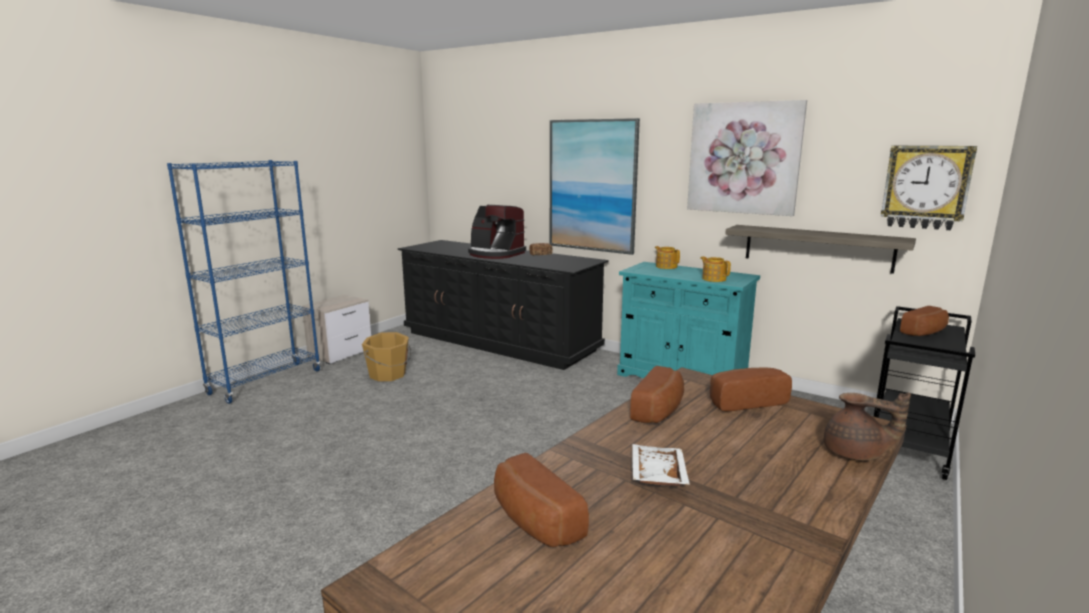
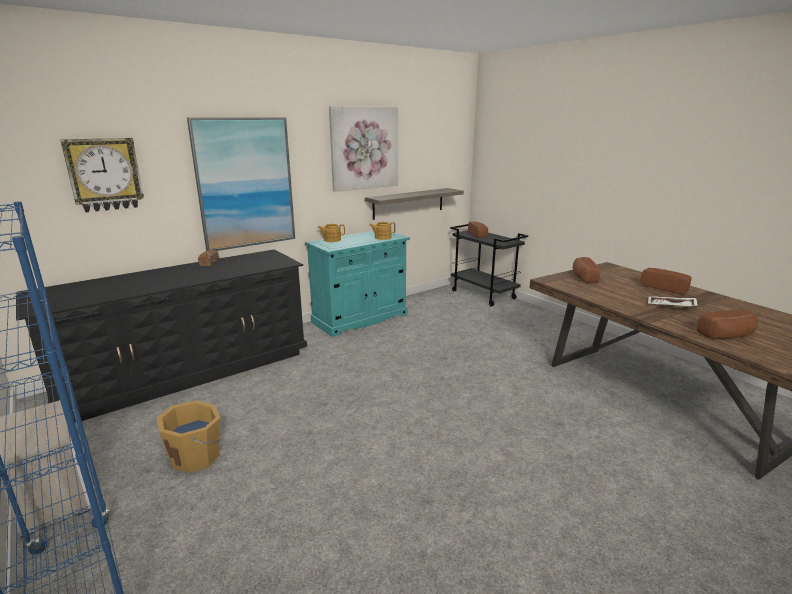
camera: 70 degrees left, 5 degrees up
(495, 254) = (172, 277): coffee machine -> none
(660, 410) = (594, 293): bread -> bread (665, 288)
(855, 454) = (638, 274): brown teapot -> none
(926, 187) = (449, 159): wall clock -> wall clock (104, 174)

